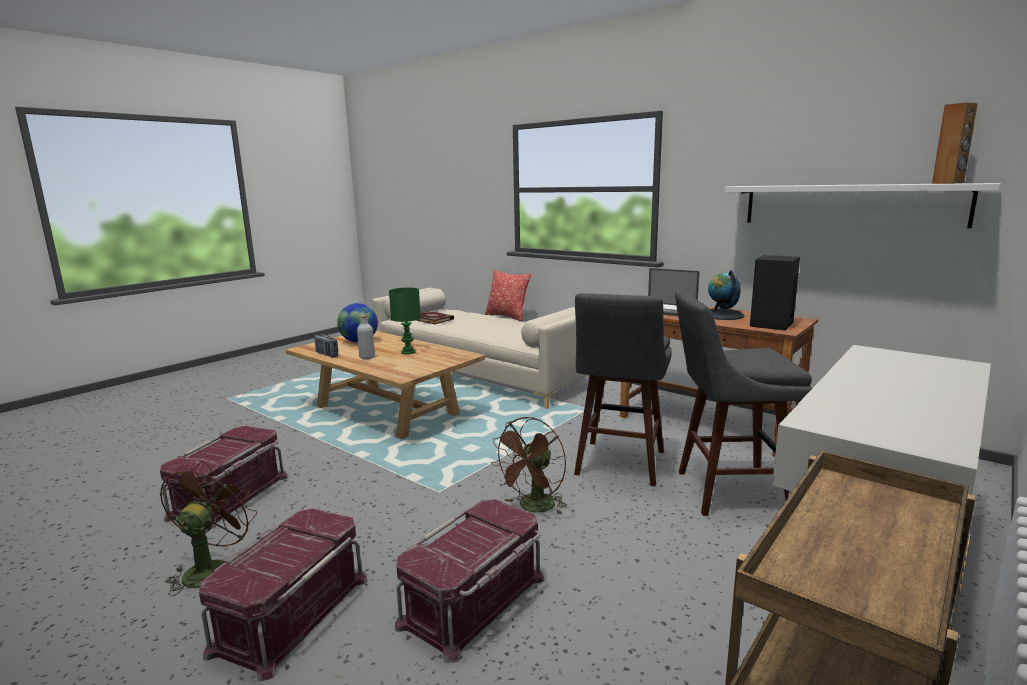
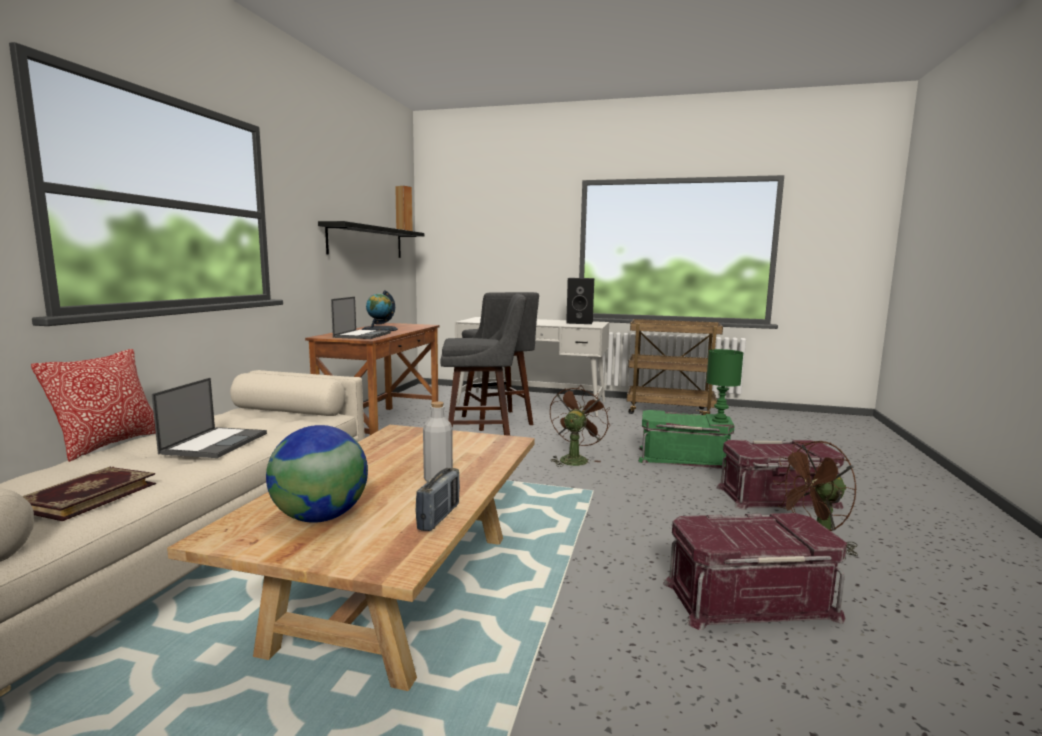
camera: 115 degrees left, 5 degrees down
(407, 352) = (395, 461): green table lamp -> green table lamp (720, 421)
(474, 601) = (683, 458): red storage box -> green storage box
(485, 327) = (215, 443): none -> laptop
(533, 508) = (575, 459): brown fan -> brown fan turned 75 degrees counterclockwise
(772, 324) = (410, 325): black speaker -> black speaker (580, 322)
(850, 205) = (366, 242): white shelf -> black shelf

